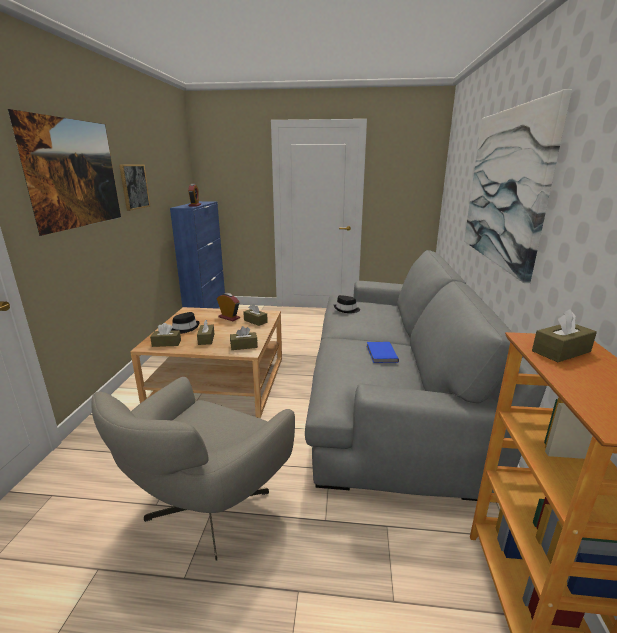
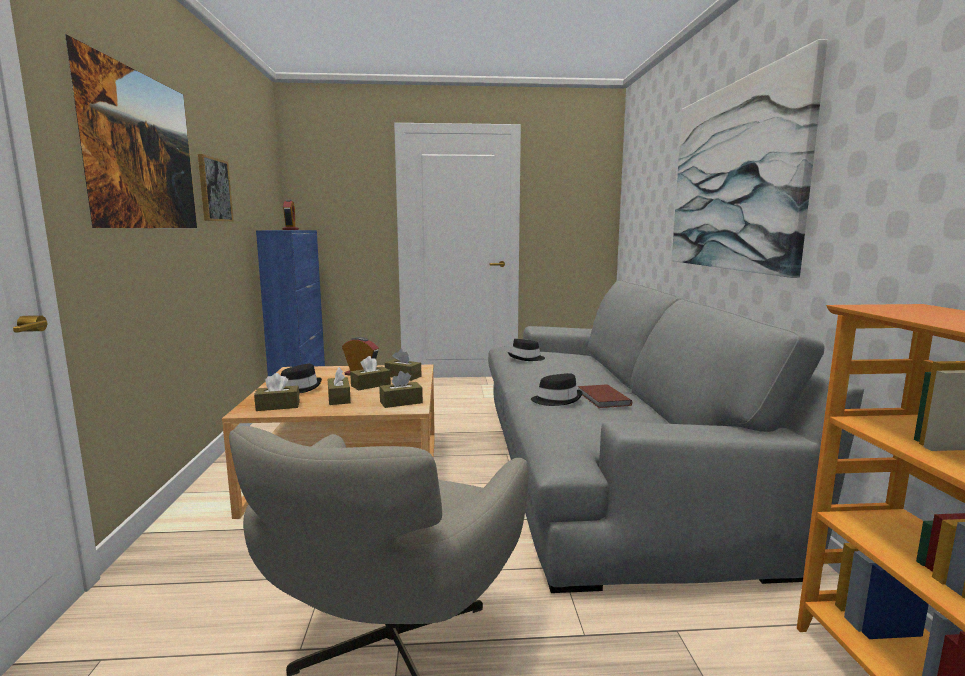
camera: 10 degrees left, 10 degrees down
(347, 352) = (557, 400): none -> black hat
(381, 354) = (602, 399): blue book -> brown book
(561, 351) = (915, 312): brown tissue box -> brown tissue box (370, 385)

